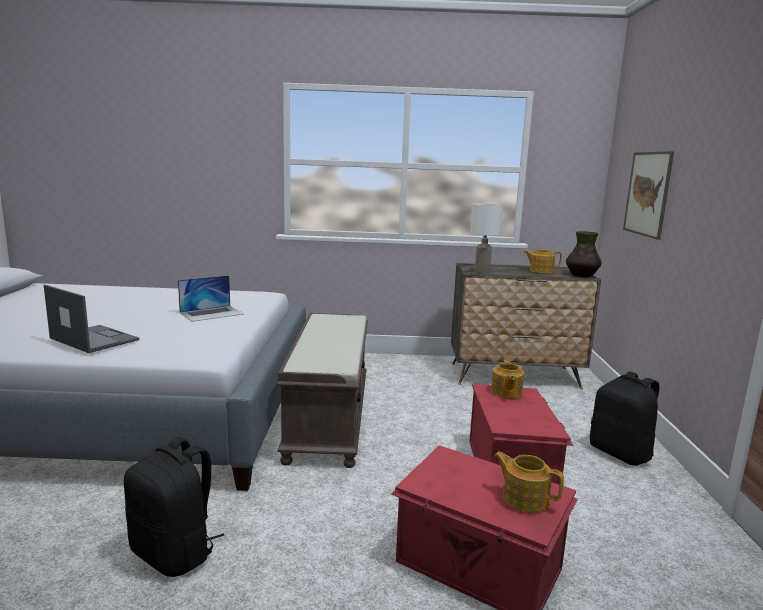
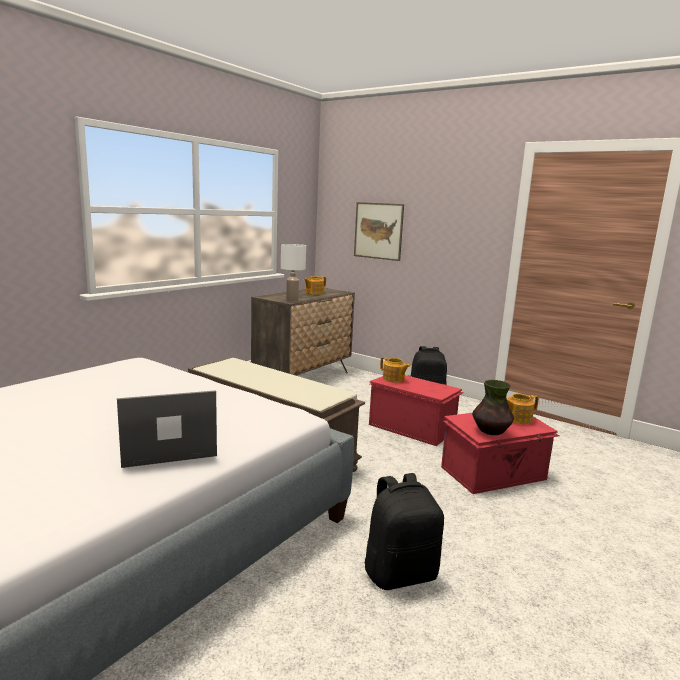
camera: 55 degrees left, 0 degrees up
(212, 313) = (165, 390): laptop -> none
(581, 276) = (340, 292): vase -> vase (491, 431)

